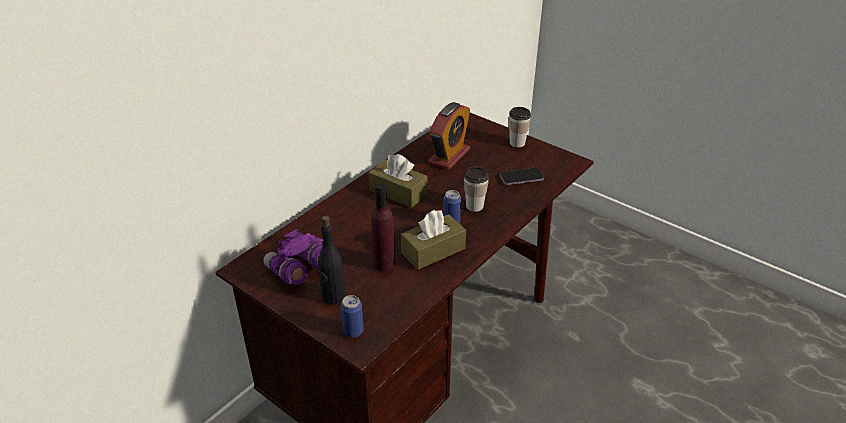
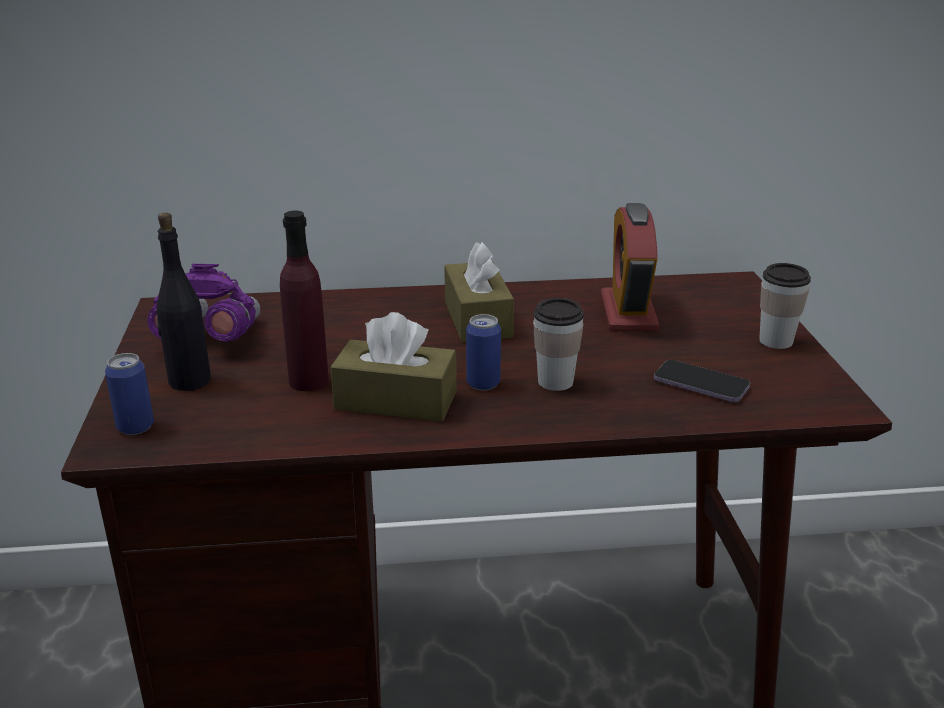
camera: 45 degrees right, 10 degrees down
(449, 156) = (628, 312): alarm clock -> alarm clock turned 105 degrees clockwise

